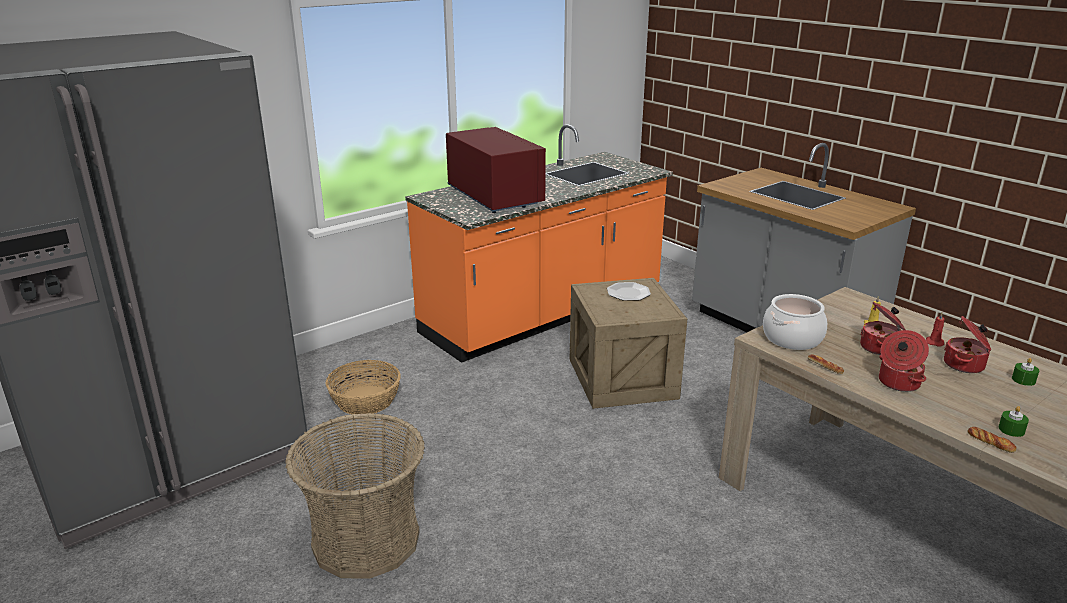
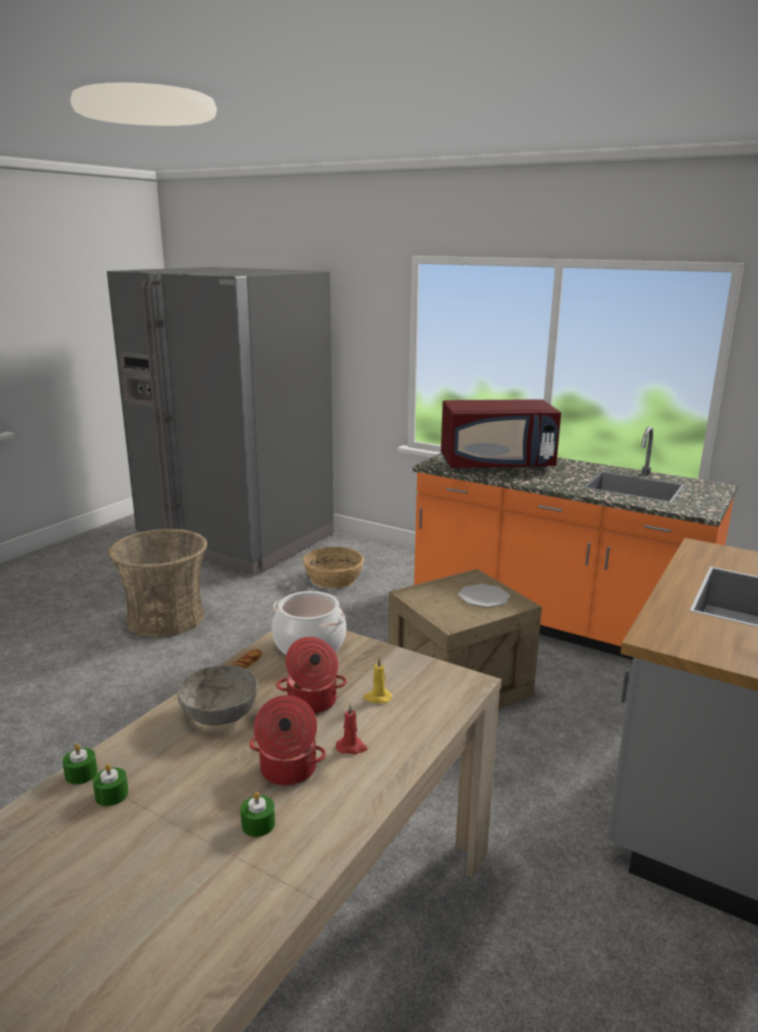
camera: 70 degrees right, 5 degrees down
(493, 197) = (497, 464): red microwave -> red microwave turned 45 degrees clockwise
(897, 383) = (219, 712): cooking pot -> grey bowl
(990, 442) = (81, 774): bread -> green candle

